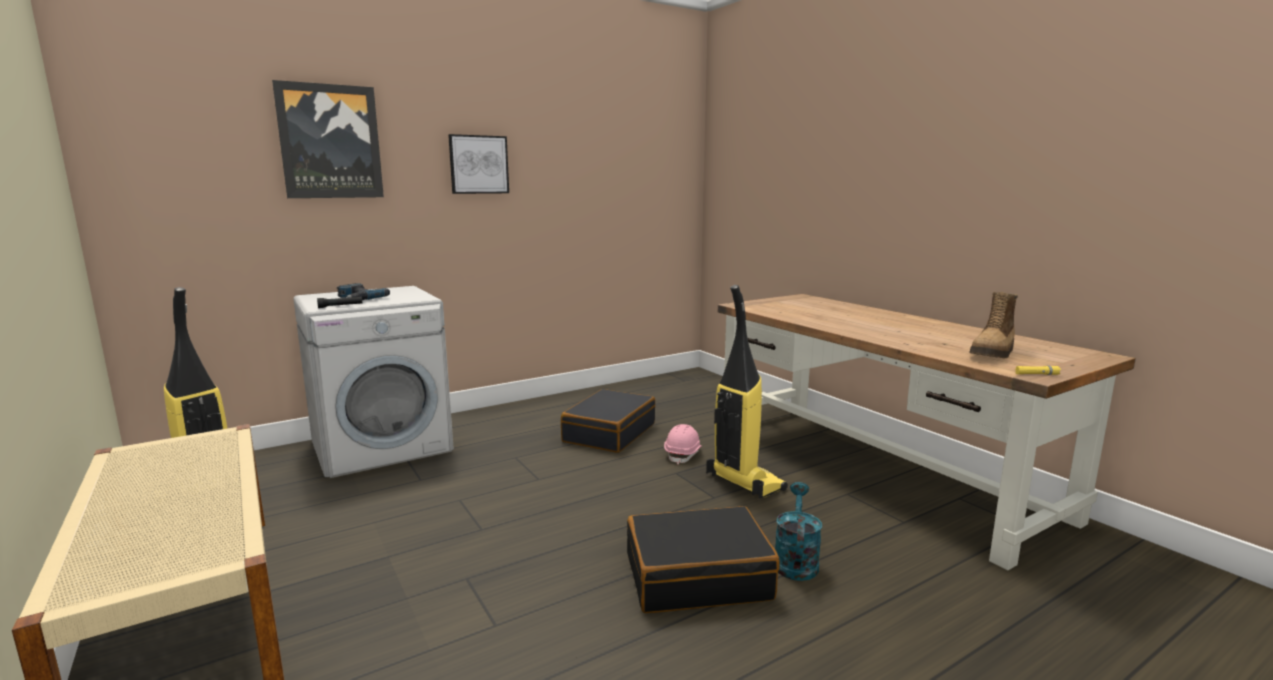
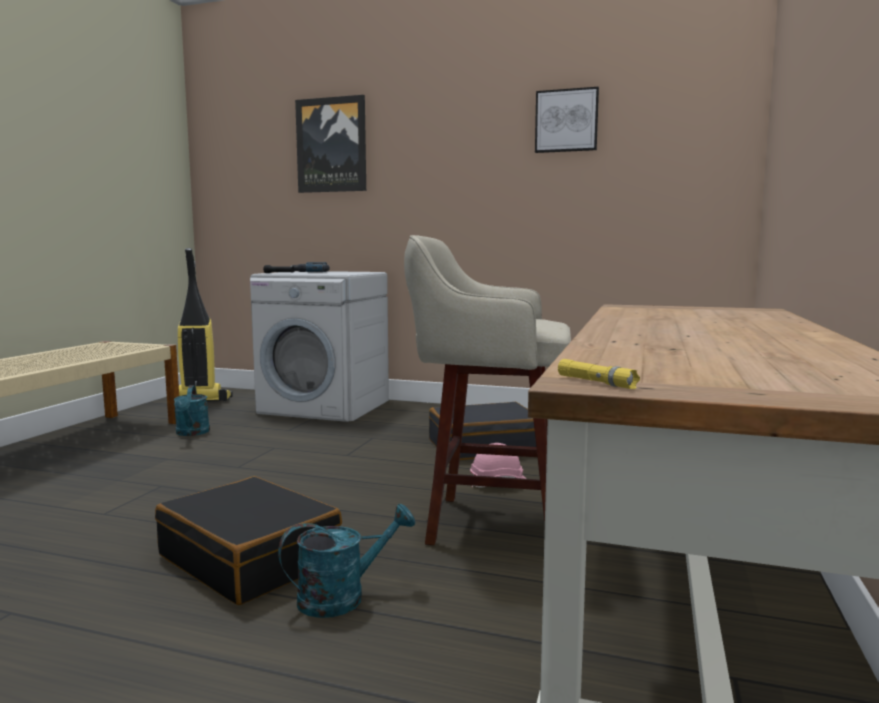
camera: 50 degrees right, 5 degrees down
(323, 525) = (192, 433): none -> turquoise watering can
(478, 164) = (452, 157): picture -> picture (566, 121)
(743, 482) = (488, 524): vacuum cleaner -> beige stool
(993, 353) = (684, 363): boot -> none

